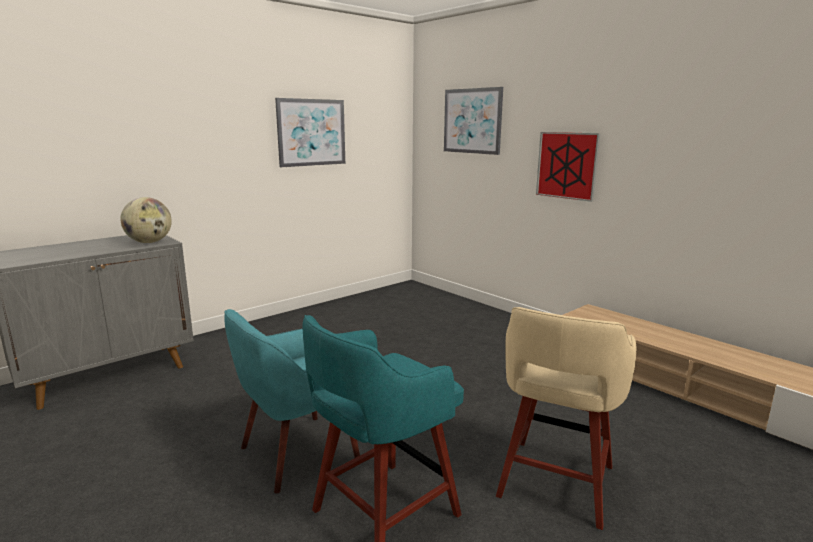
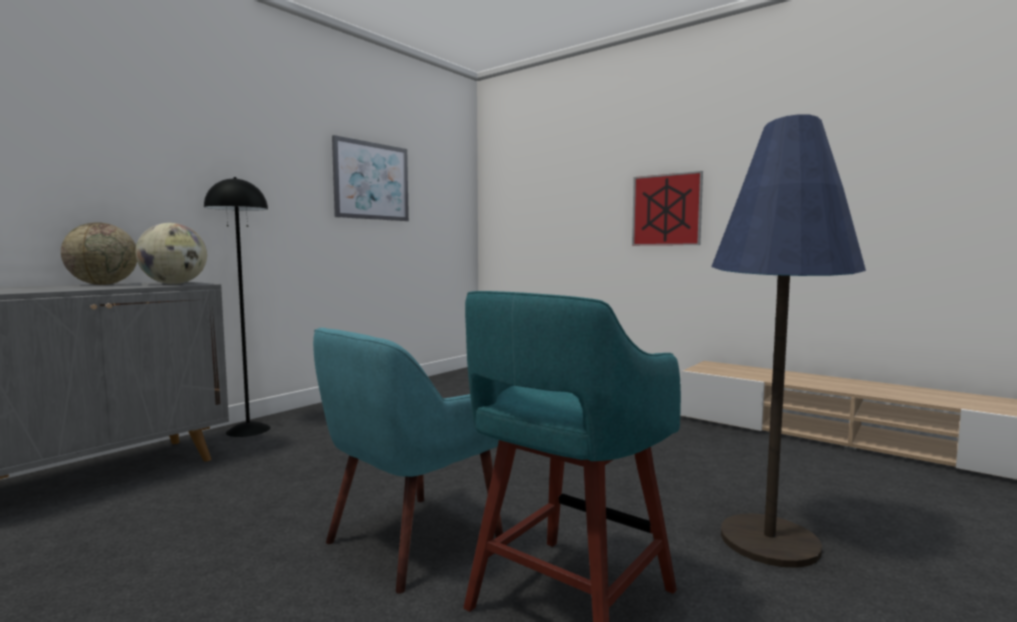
camera: 10 degrees left, 10 degrees down
(102, 241) = (103, 284): none -> globe
(213, 340) = (248, 430): none -> black floor lamp
(472, 121) = (551, 175): picture -> none
(555, 483) = (769, 541): beige stool -> blue floor lamp

